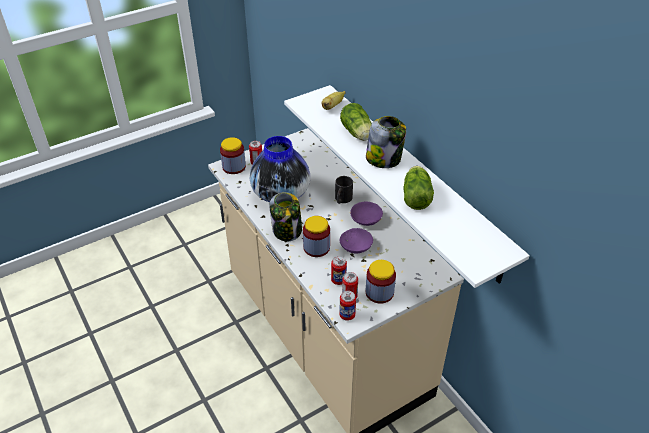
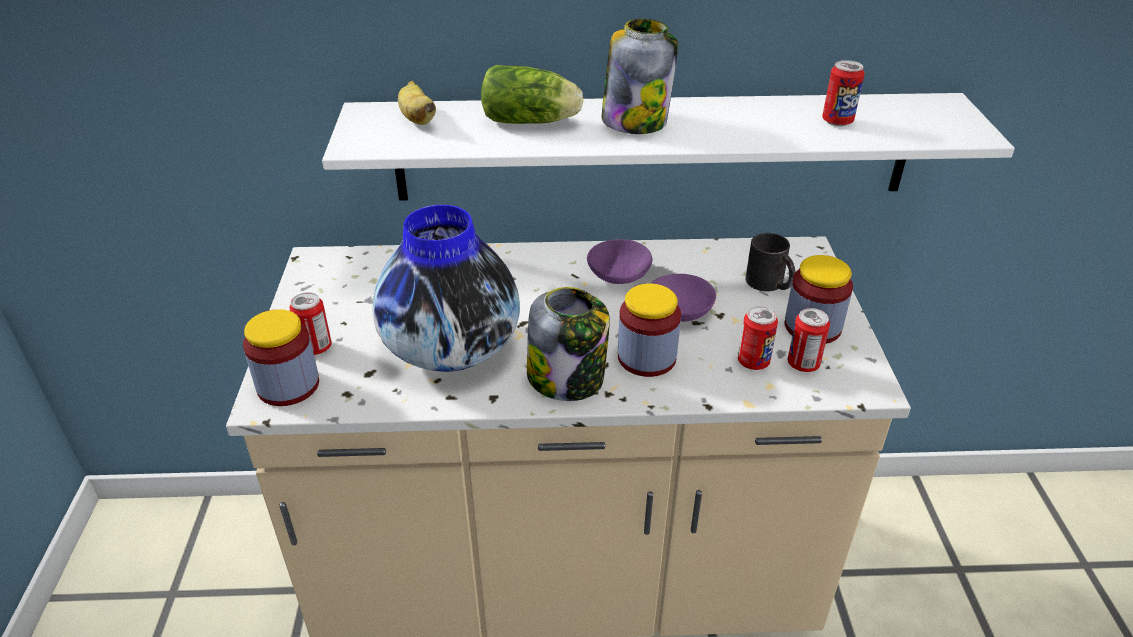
camera: 60 degrees left, 5 degrees down
(342, 199) = (542, 281): black mug -> black mug (770, 284)
(347, 315) = (850, 384): can -> can (837, 121)
(416, 195) = (762, 125): lettuce -> none

